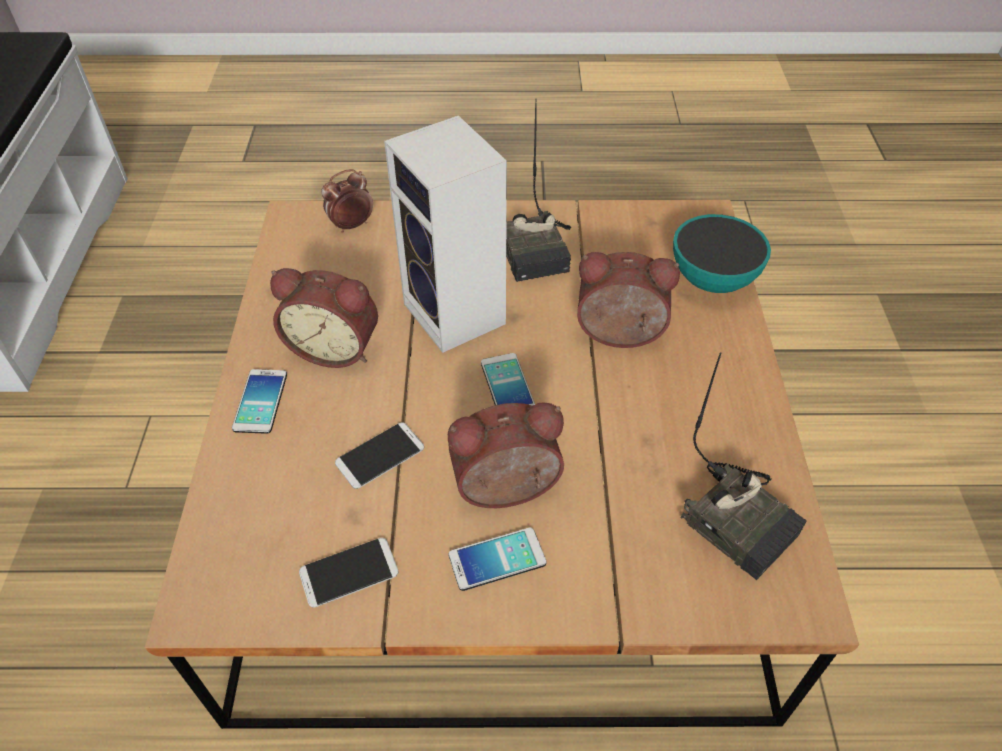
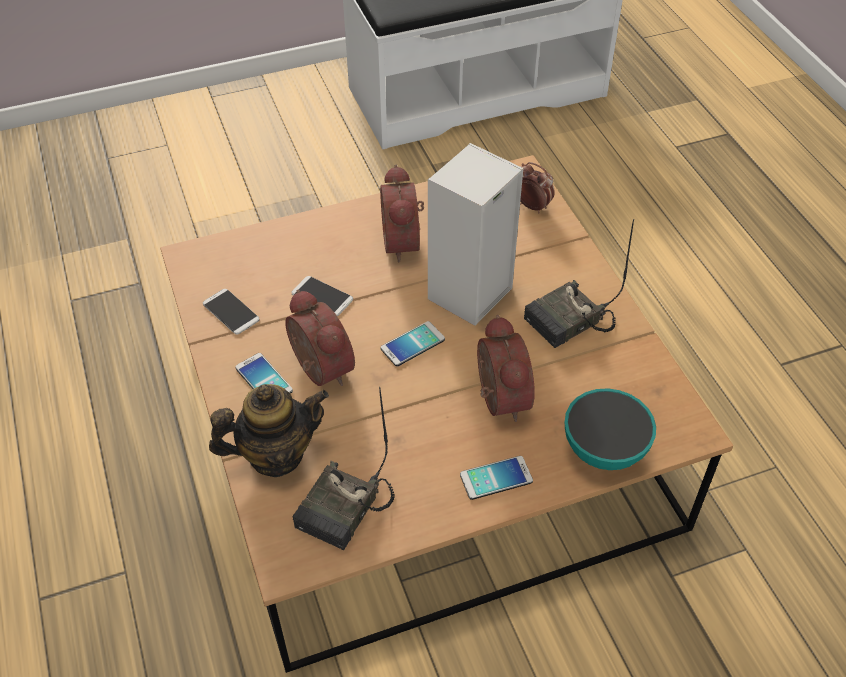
camera: 70 degrees right, 0 degrees up
(260, 401) = (341, 225): phone -> phone (496, 478)
(632, 575) = (276, 454): none -> teapot

